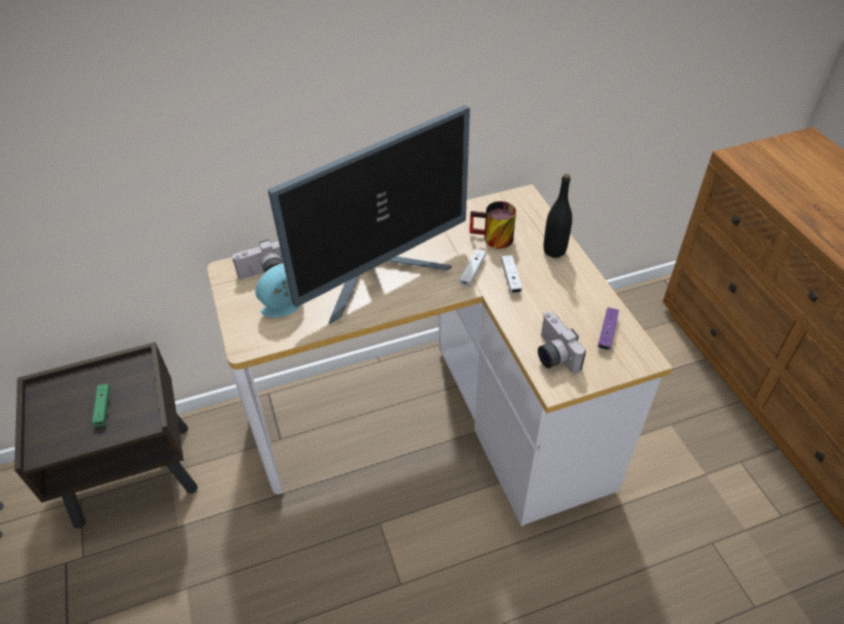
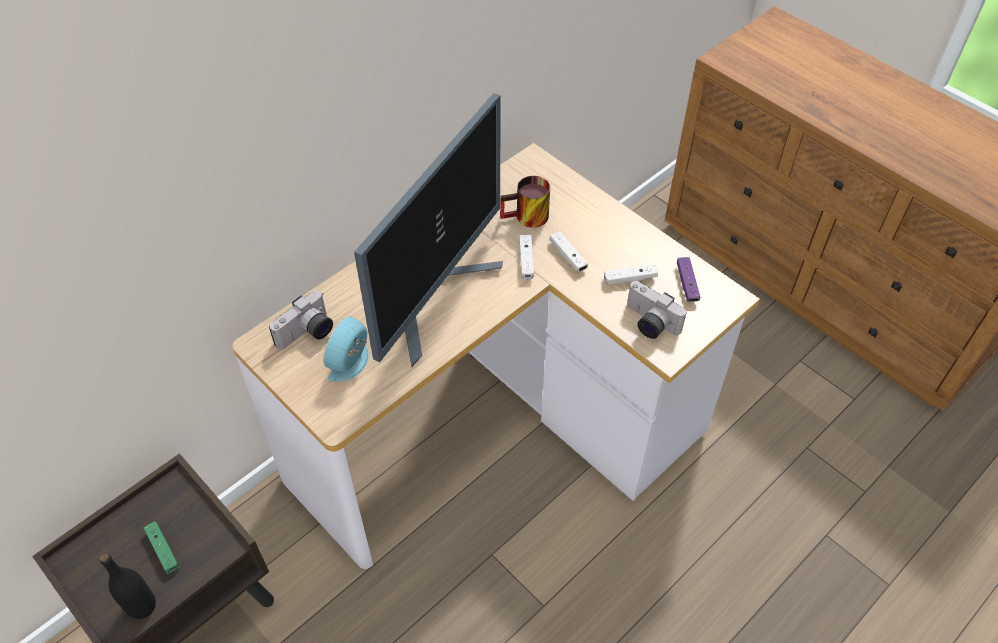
camera: 25 degrees left, 5 degrees up
(554, 250) = (594, 212): black bottle -> black bottle (142, 606)
(556, 313) = (630, 279): none -> white game controller

